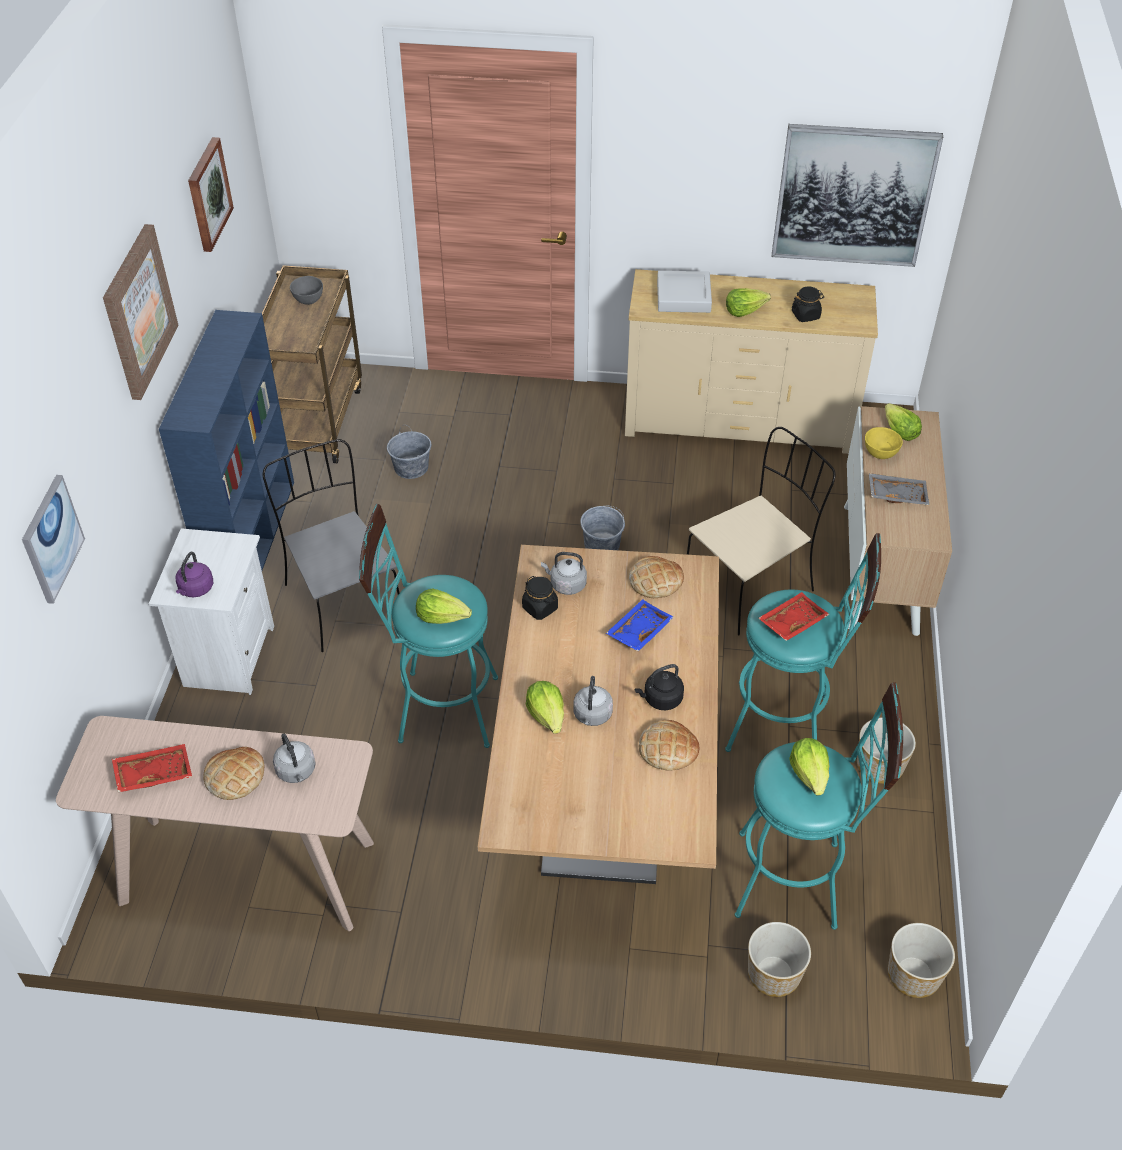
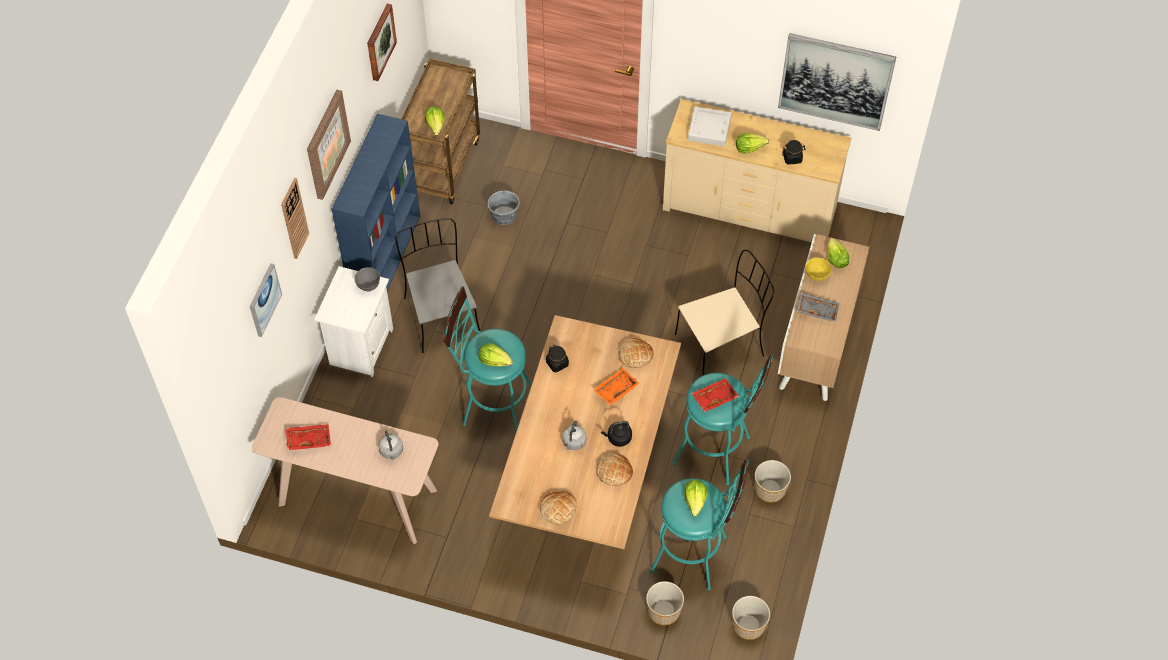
camera: 10 degrees right, 10 degrees up
(93, 413) = (294, 218): none -> wall clock
(195, 589) = (344, 314): purple kettle -> none
(235, 776) = (355, 449): bread -> bread (558, 509)
(308, 300) = (444, 90): grey bowl -> grey bowl (368, 285)
(547, 715) = (546, 438): lettuce -> lettuce (435, 126)
(566, 584) = (577, 349): grey kettle -> none
(602, 544) = (626, 298): grey bucket -> none
(638, 631) = (615, 389): blue tray -> orange tray

